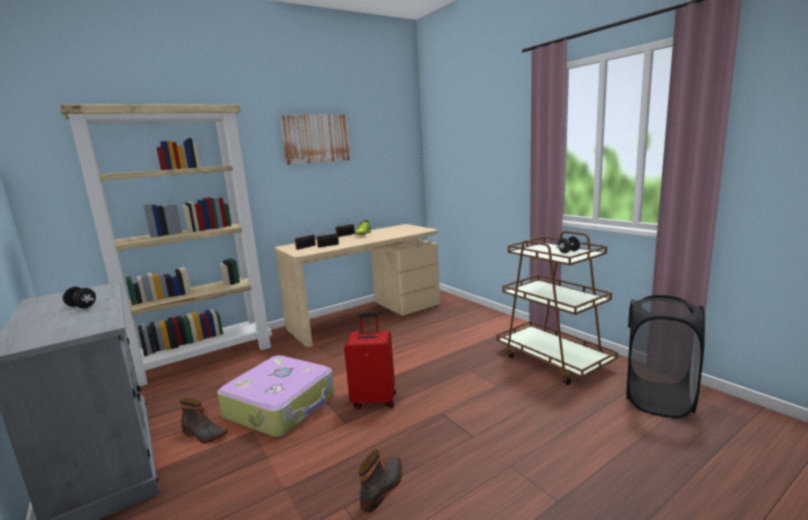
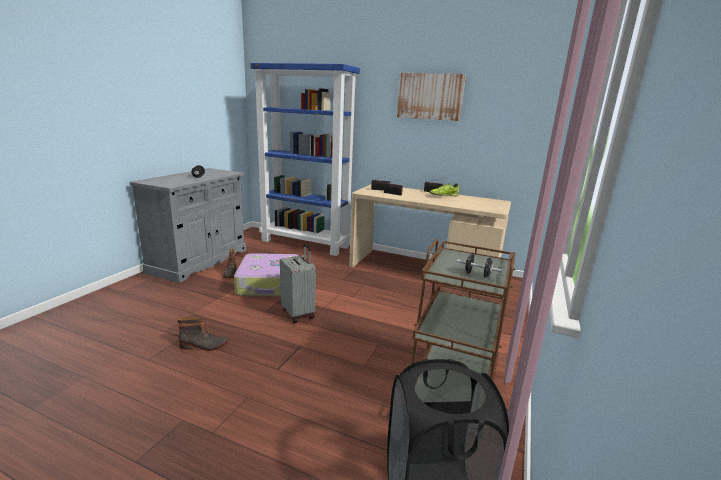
camera: 55 degrees right, 5 degrees up
(205, 358) = (306, 243): beige bookcase -> blue bookcase
(374, 400) = (298, 313): red suitcase -> grey suitcase

